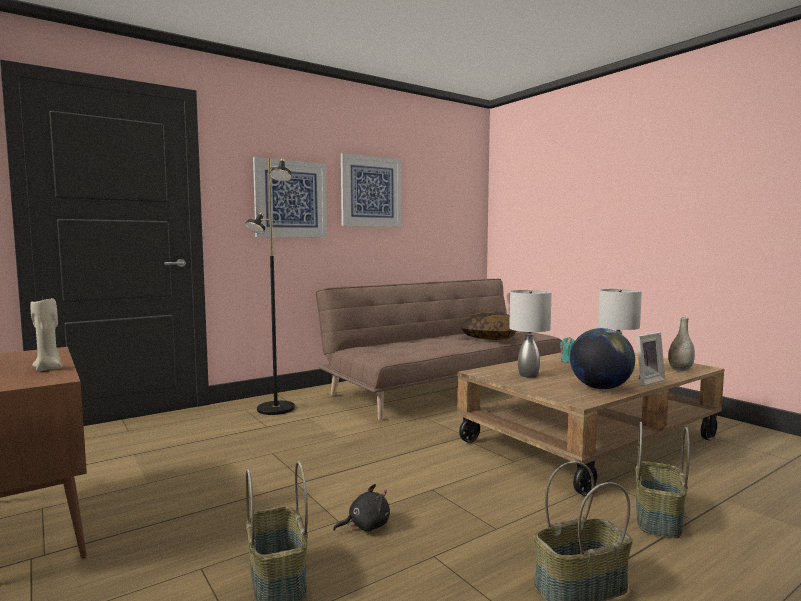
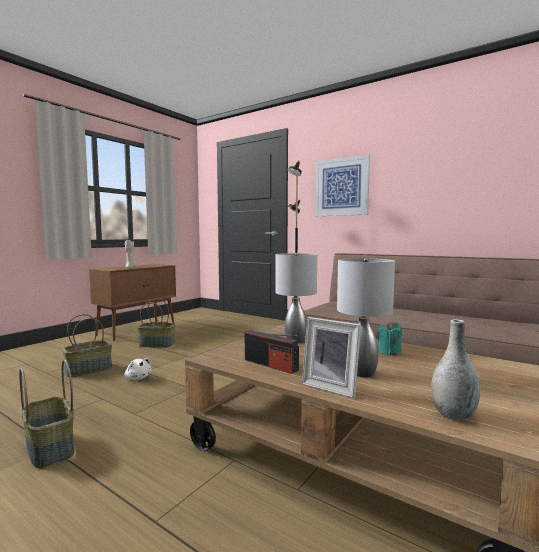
camera: 70 degrees right, 0 degrees up
(366, 526) = (138, 378): black plush toy -> white plush toy
(371, 191) = (416, 170): picture -> none
(489, 337) = (471, 324): pillow -> none
(600, 388) = (270, 365): globe -> radio
(656, 517) = (157, 493): basket -> basket (157, 344)

